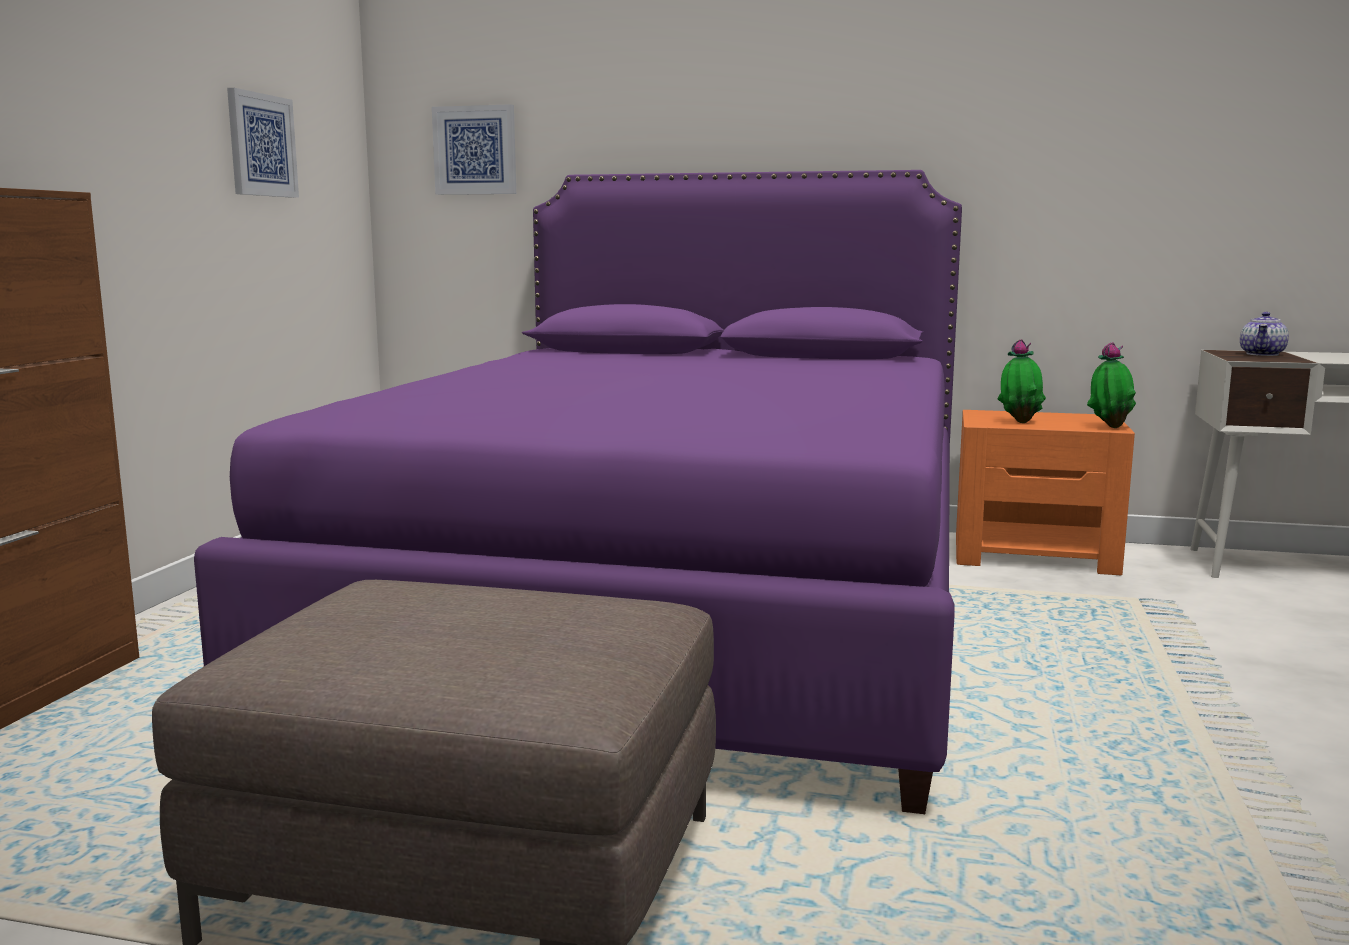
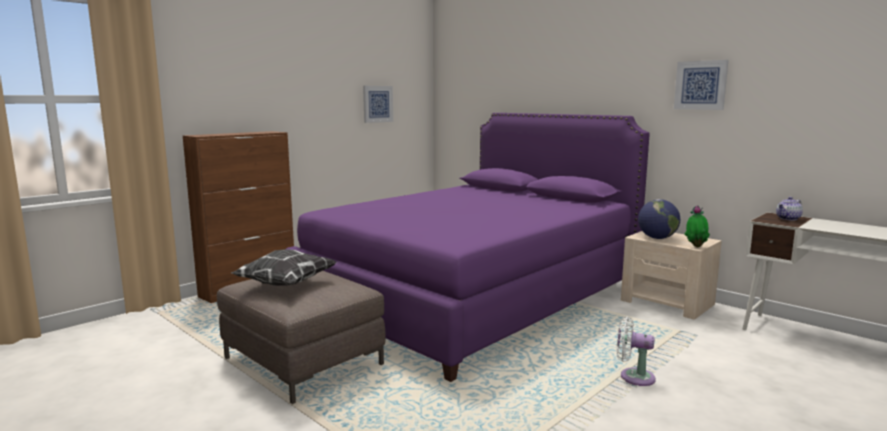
camera: 30 degrees right, 0 degrees up
(417, 634) = (286, 284): none -> pillow
(475, 150) = (467, 100): picture -> picture (700, 85)
(1020, 422) = (657, 238): potted plant -> globe
(1035, 554) = (667, 302): orange nightstand -> beige nightstand
(1212, 701) = (633, 377): none -> white fan

